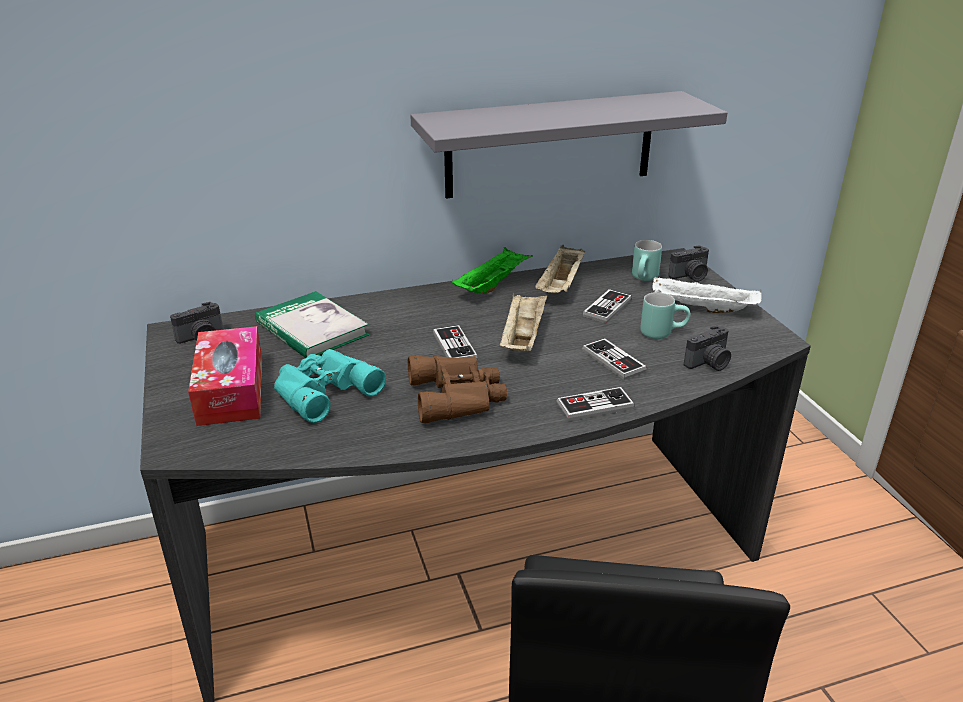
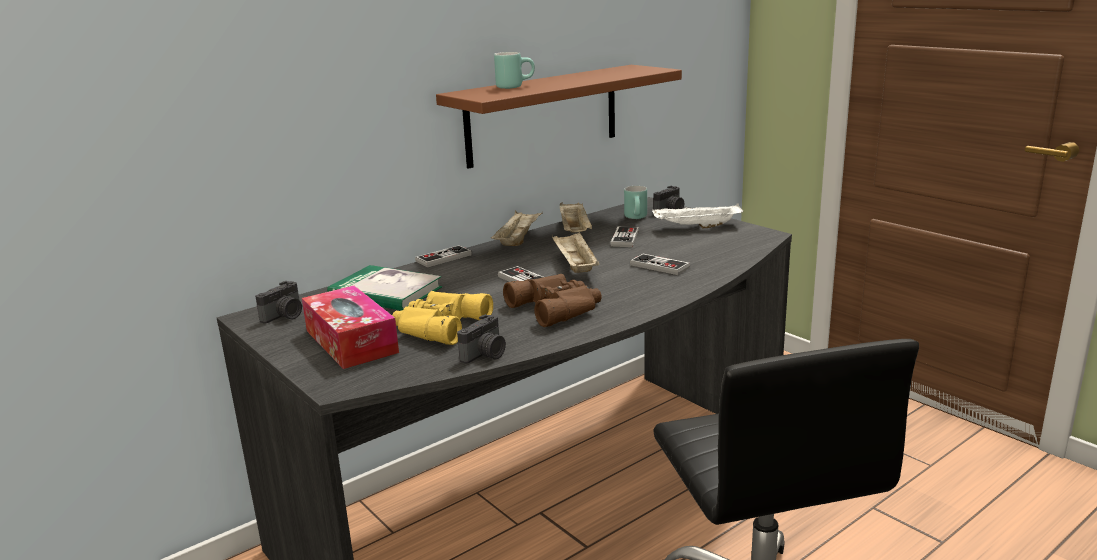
camera: 20 degrees left, 10 degrees down
(322, 390) = (437, 326): turquoise binoculars -> yellow binoculars
(492, 285) = (517, 240): green tray -> beige tray
(550, 144) = (543, 115): grey shelf -> brown shelf
(594, 406) = (671, 293): game controller -> game controller (443, 258)
(662, 332) = (680, 245): turquoise mug -> turquoise mug (514, 86)
(709, 363) = (731, 255): camera -> camera (486, 355)

